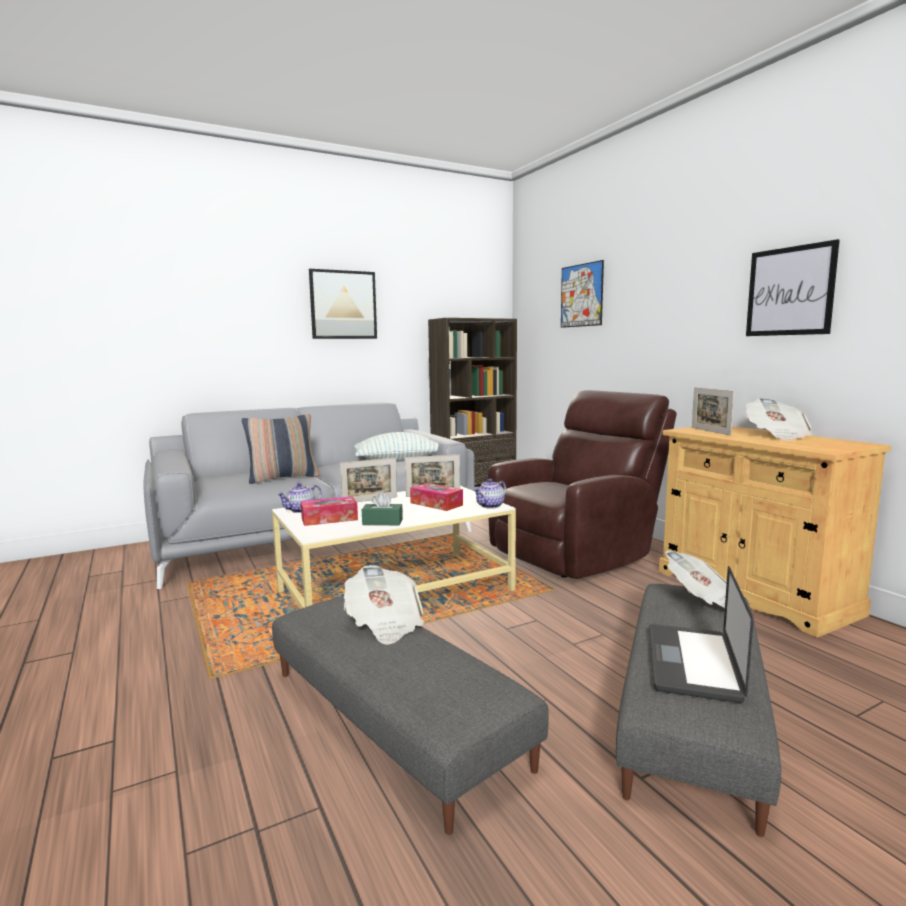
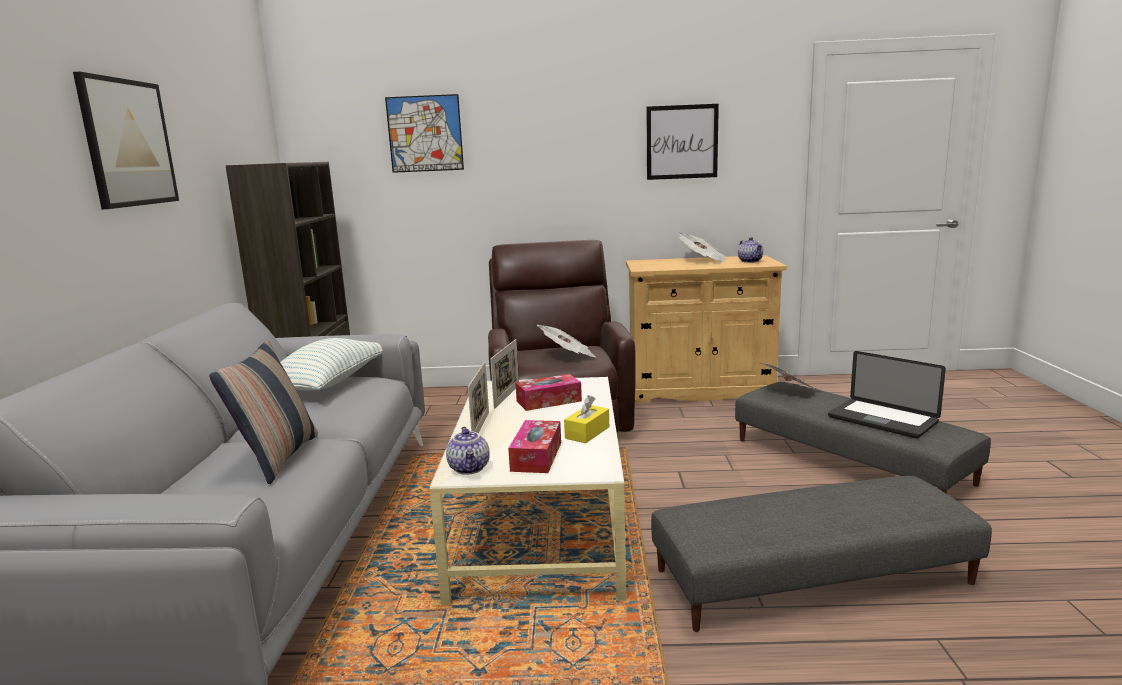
camera: 60 degrees left, 5 degrees up
(382, 522) = (587, 432): green tissue box -> yellow tissue box
(384, 624) = (760, 506): newspaper -> newspaper (568, 356)
(490, 506) = (590, 383): teapot -> teapot (750, 261)
(710, 431) = (659, 266): picture frame -> none

